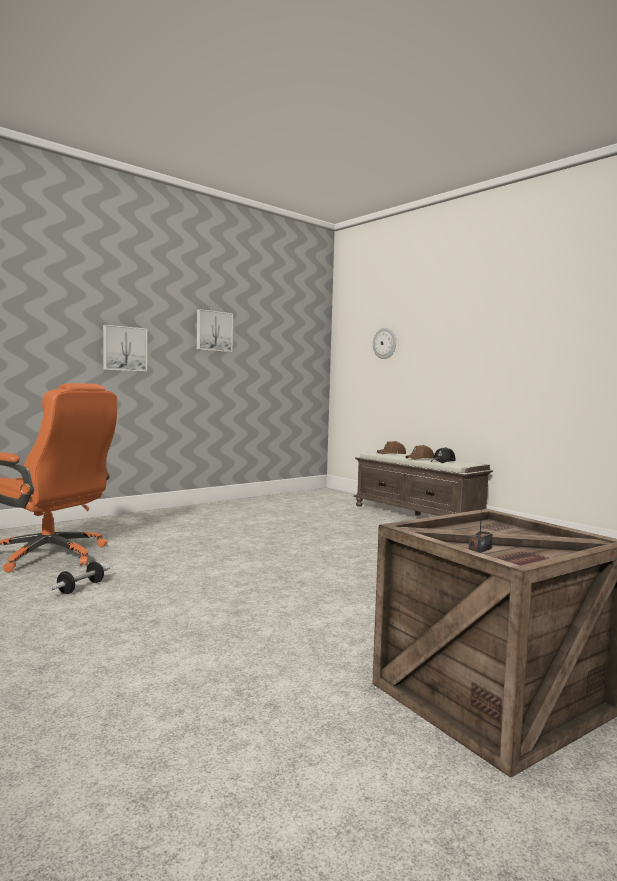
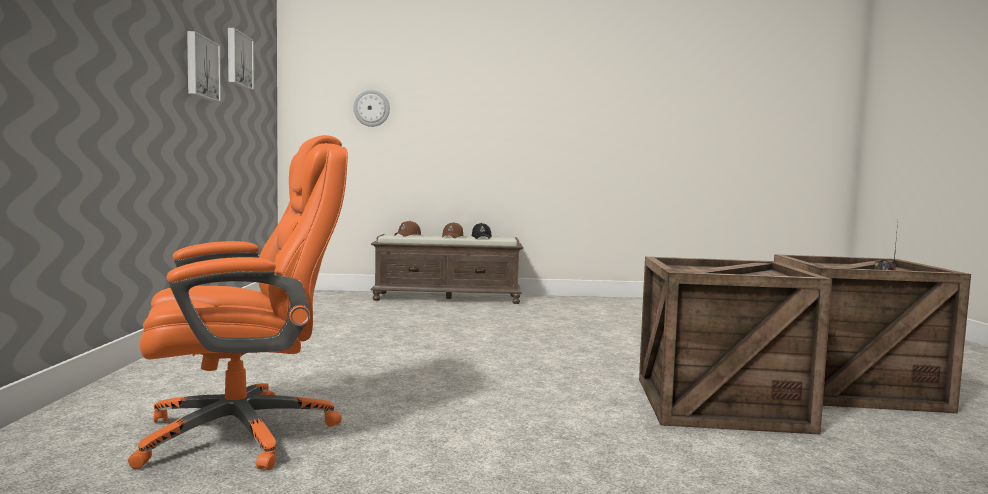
camera: 50 degrees left, 0 degrees up
(81, 588) = (429, 442): dumbbell -> none
(124, 348) = (123, 80): picture -> picture (238, 60)
(298, 646) = (722, 404): none -> crate

